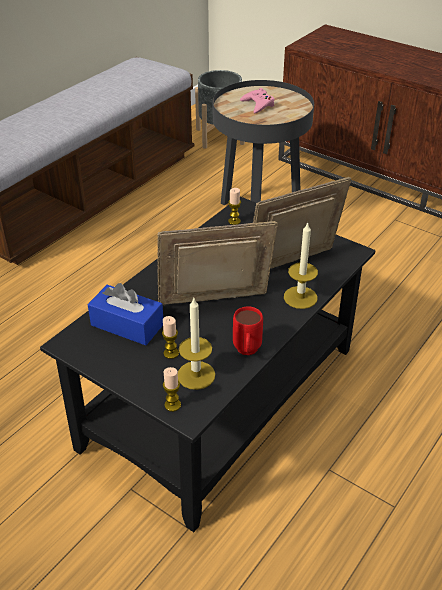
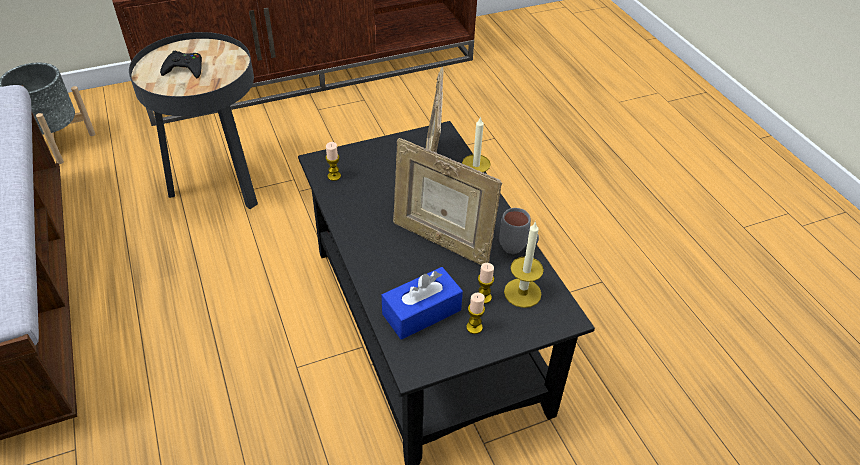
camera: 60 degrees left, 5 degrees up
(172, 405) = (548, 323): candle -> candle (474, 327)
(215, 304) = (441, 241): picture frame -> picture frame turned 75 degrees counterclockwise
(247, 352) = (517, 249): red mug -> grey mug
(258, 105) = (184, 69): pink game controller -> black game controller

